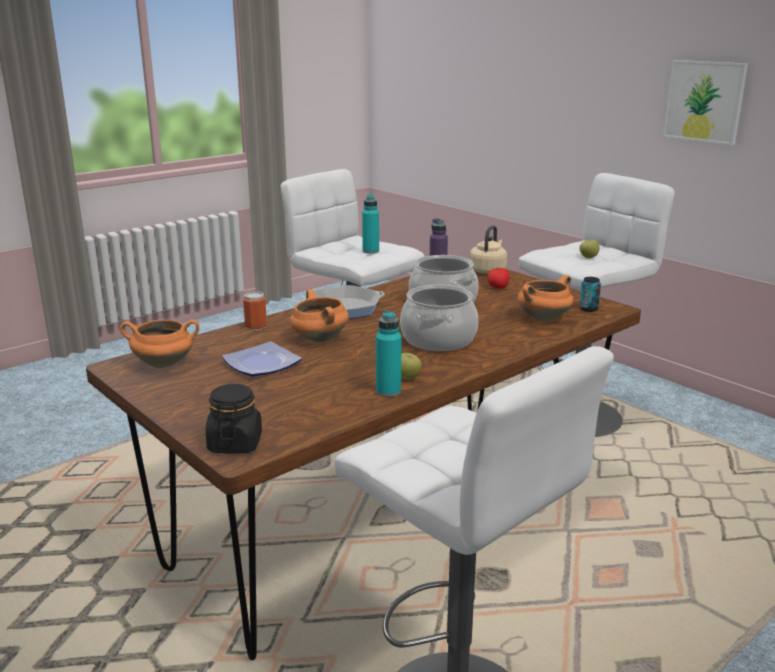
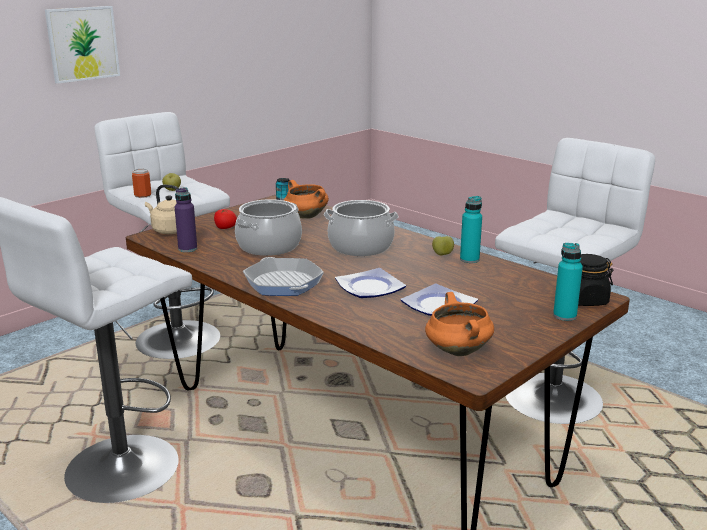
camera: 95 degrees left, 0 degrees up
(256, 326) = (341, 319): can -> can (143, 195)
(319, 338) = (369, 288): orange cooking pot -> plate
(370, 251) = (116, 266): turquoise bottle -> turquoise bottle (564, 316)

